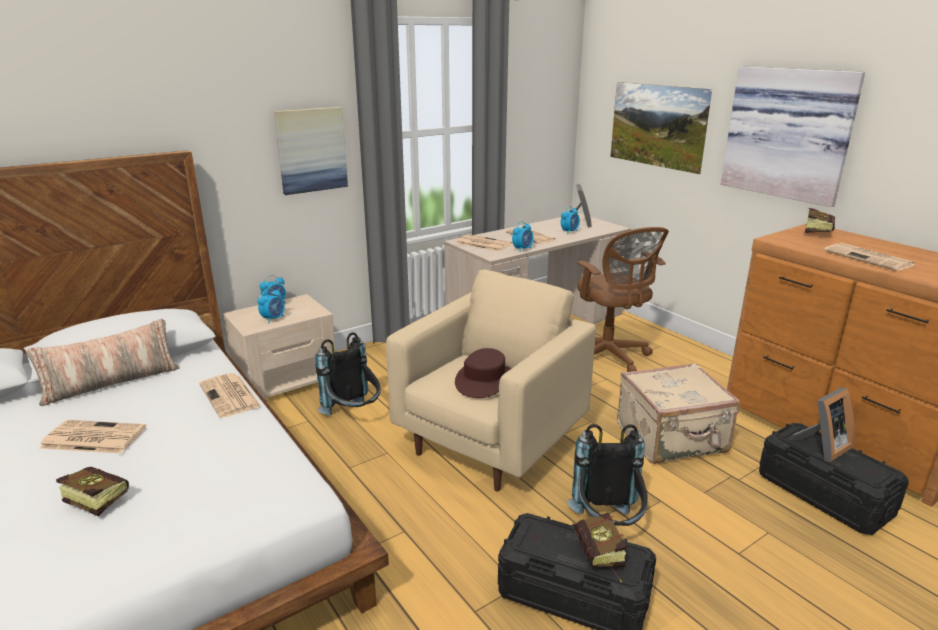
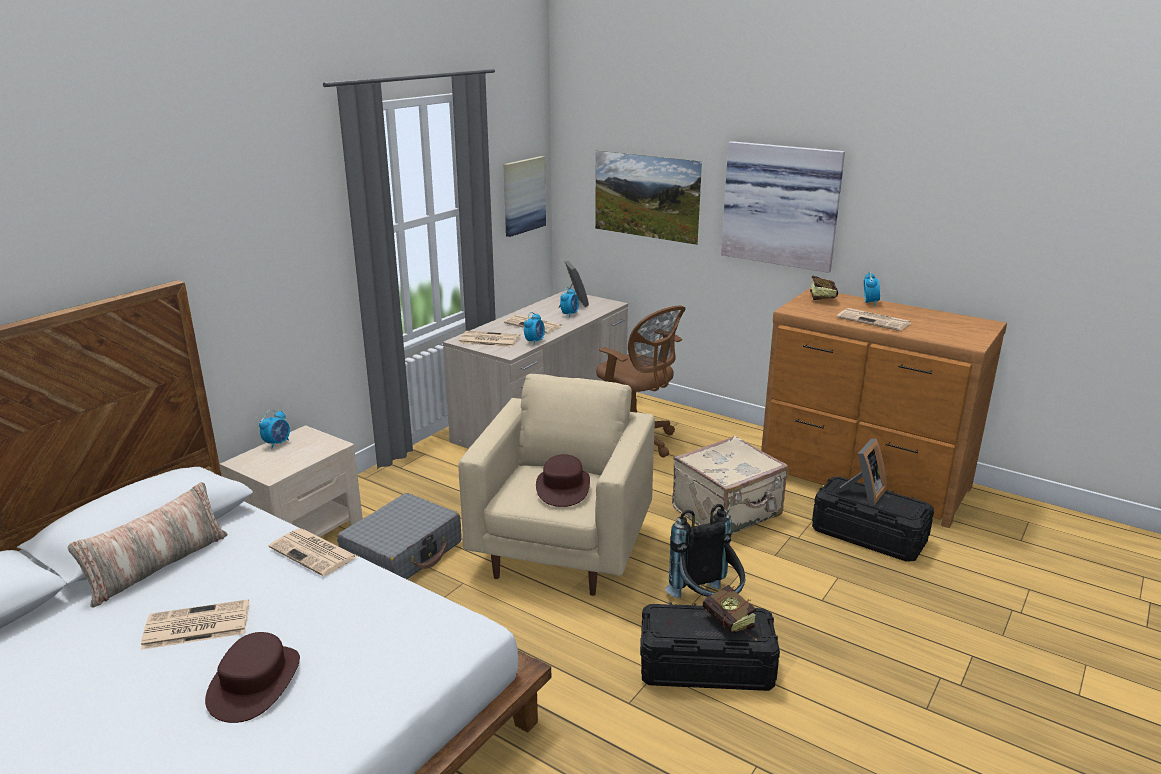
camera: 20 degrees left, 0 degrees up
(93, 500) = (255, 683): book -> brown hat
(273, 319) = (289, 460): alarm clock -> alarm clock (869, 303)
(311, 150) = (300, 260): picture -> picture (523, 195)
(354, 415) = (403, 552): black backpack -> grey suitcase

